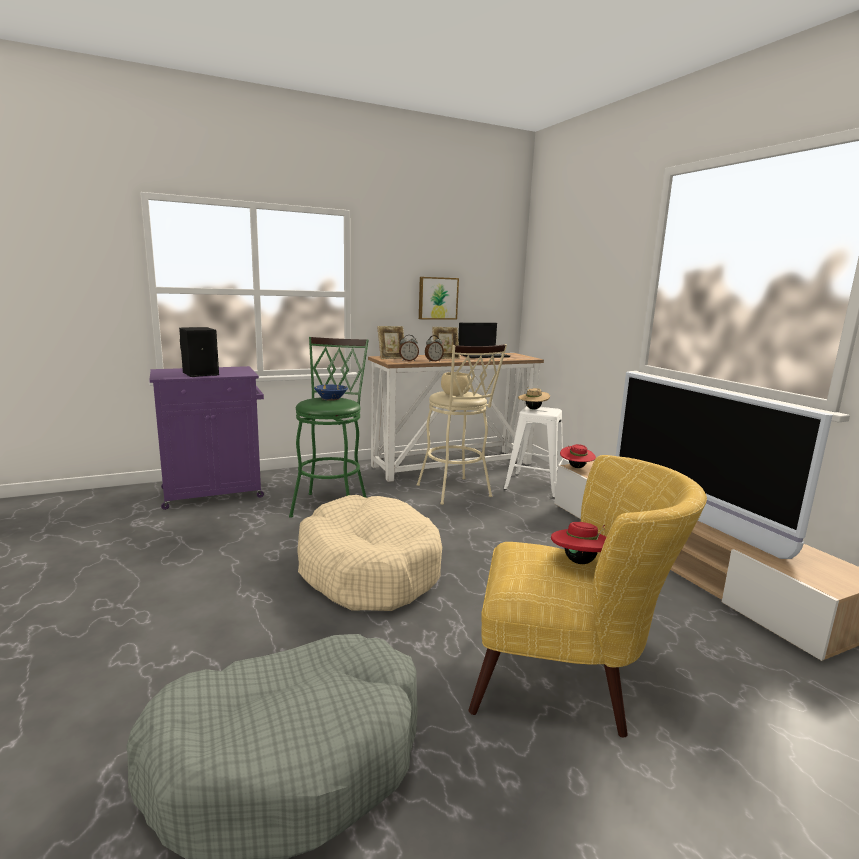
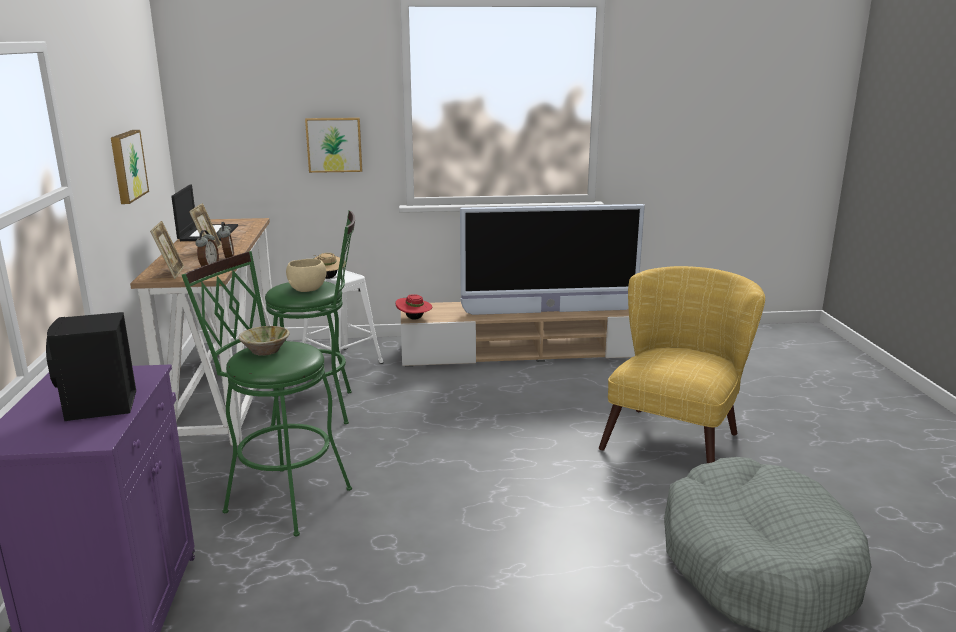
camera: 70 degrees left, 5 degrees up
(331, 398) = (265, 350): blue bowl -> beige bowl
(368, 569) = (482, 493): beige dog bed -> none
(456, 493) = (321, 408): beige stool -> green stool
(580, 562) = (679, 350): red hat -> none
(600, 307) = (334, 144): none -> picture

